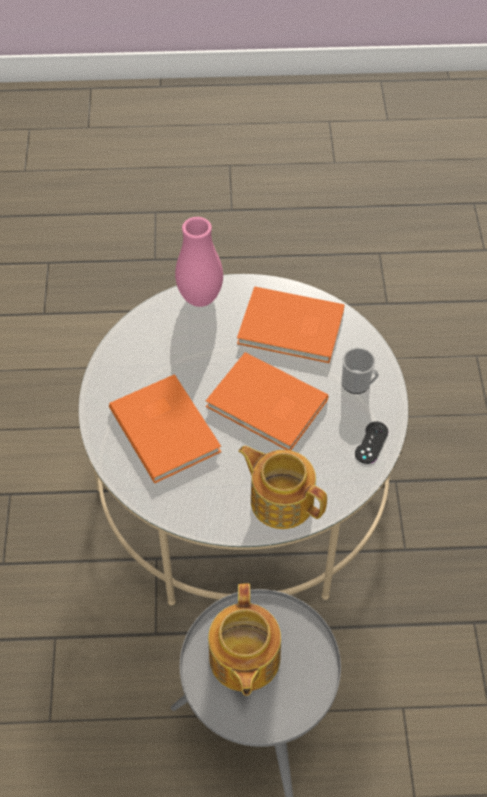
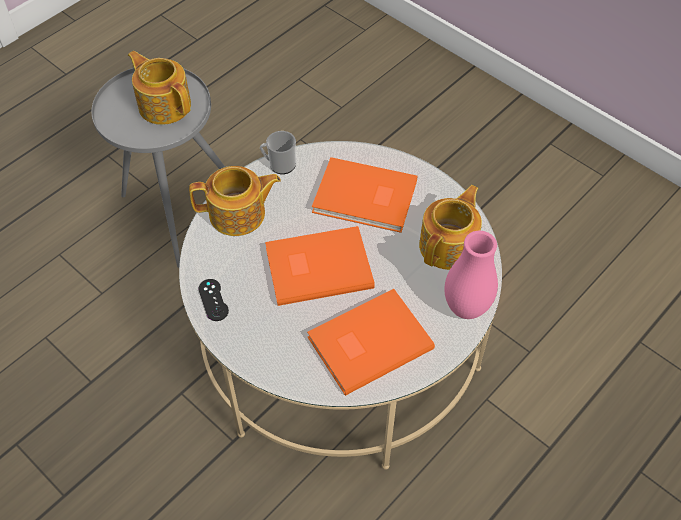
camera: 135 degrees right, 0 degrees up
(155, 344) = (449, 246): none -> teapot
(358, 384) = (267, 338): mug -> mug (279, 165)

